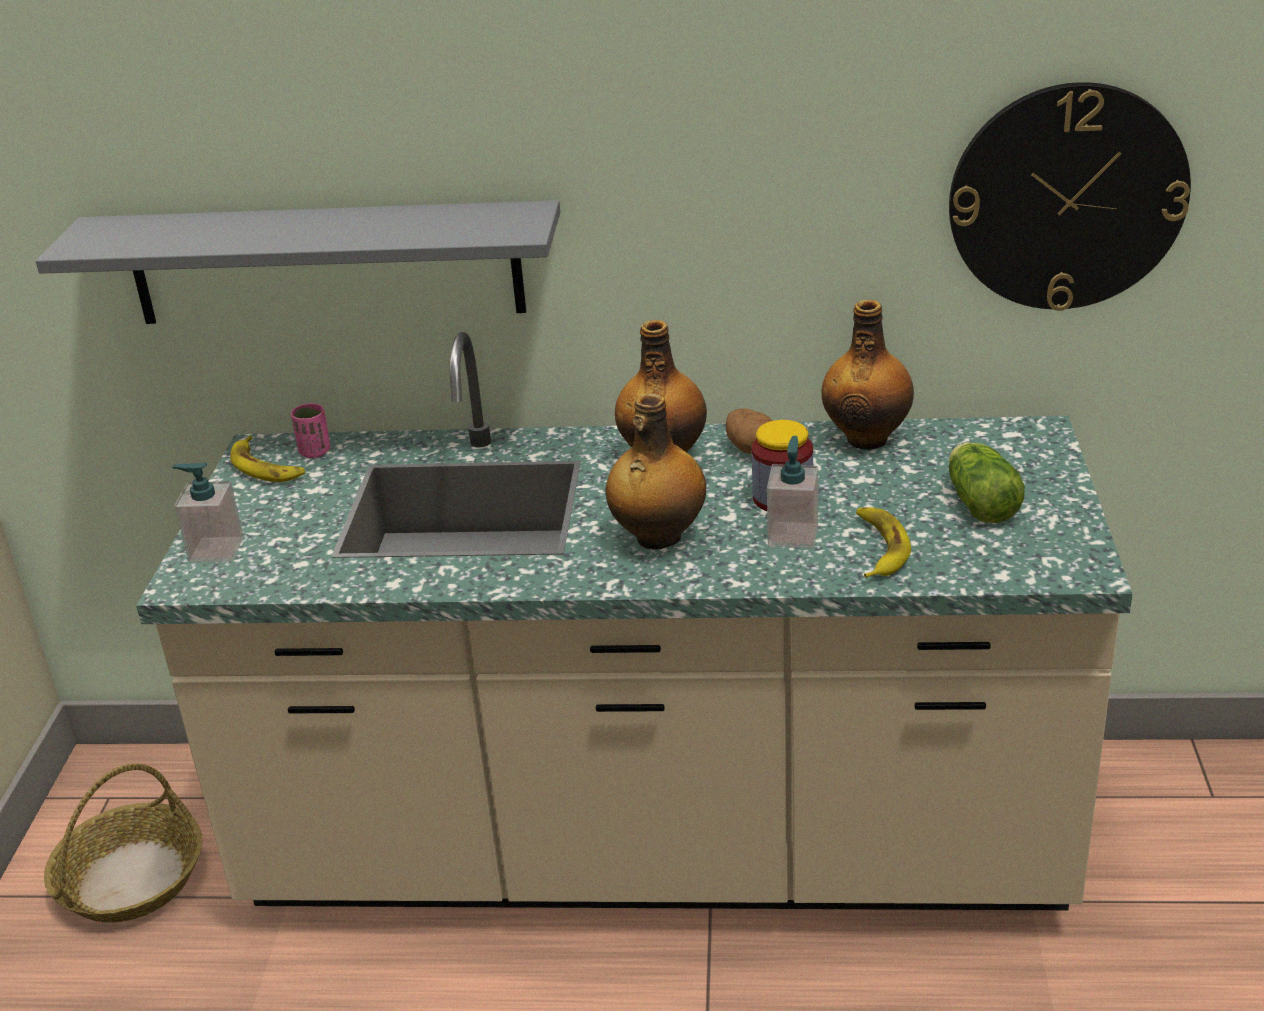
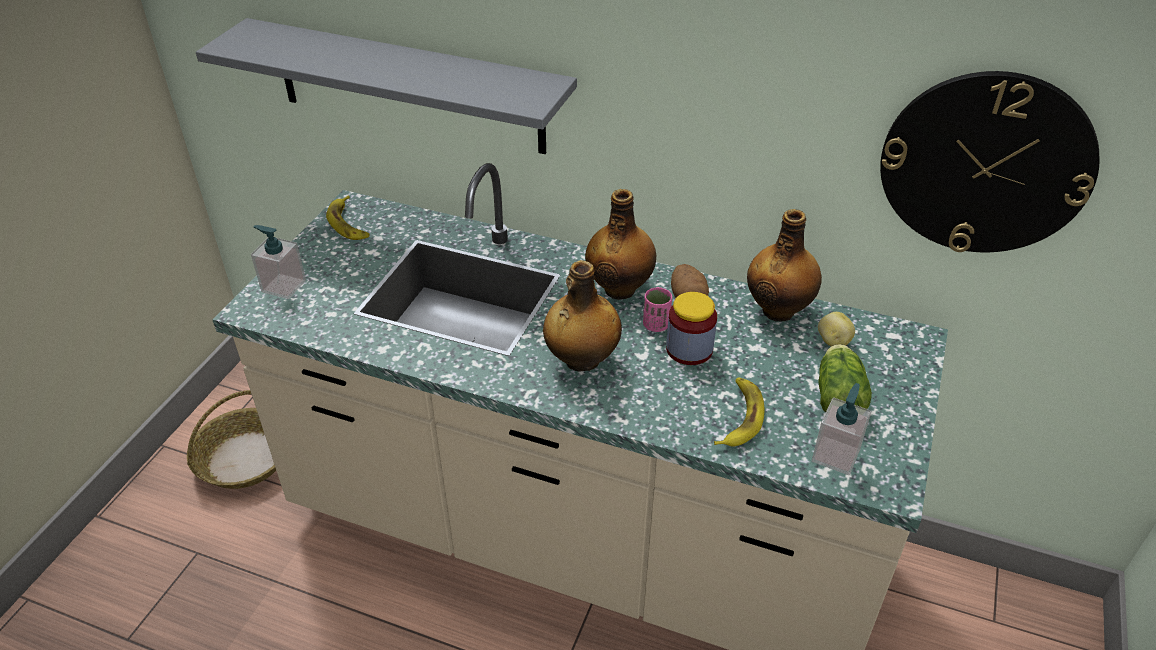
camera: 15 degrees right, 10 degrees up
(315, 452) = (386, 219): pink cup -> pink cup (656, 325)
(793, 534) = (681, 386): soap dispenser -> soap dispenser (835, 455)
(946, 454) = (832, 341): none -> potato

